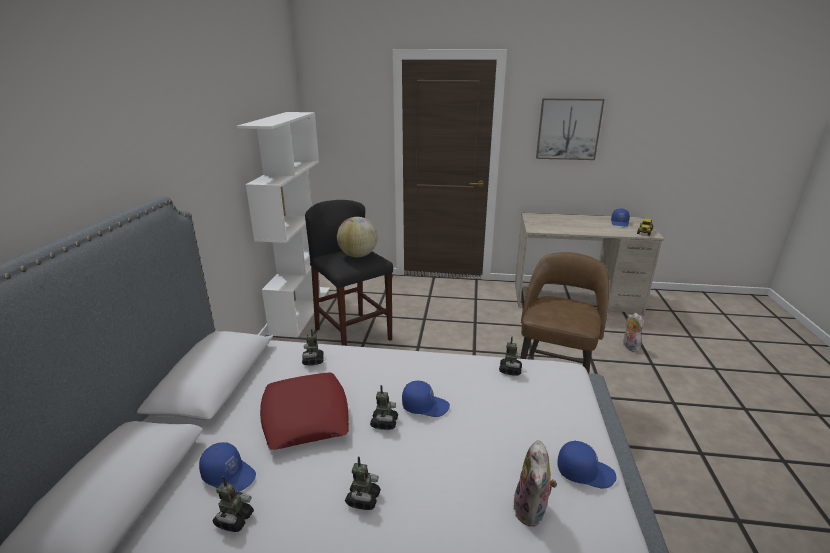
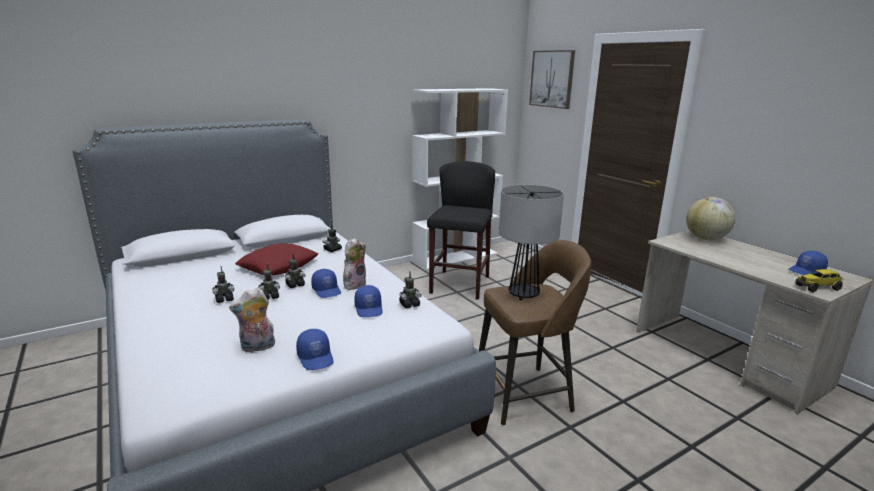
camera: 50 degrees right, 5 degrees down
(229, 475) = (215, 267): blue cap -> blue cap (369, 309)
(234, 520) = (187, 278): toy robot -> toy robot (270, 297)
(358, 255) = (466, 211): globe -> globe (706, 238)
(559, 312) = (523, 295): none -> table lamp
(568, 129) = (770, 130): picture -> picture (552, 79)
(629, 346) = (697, 420): plush toy -> plush toy (354, 284)

